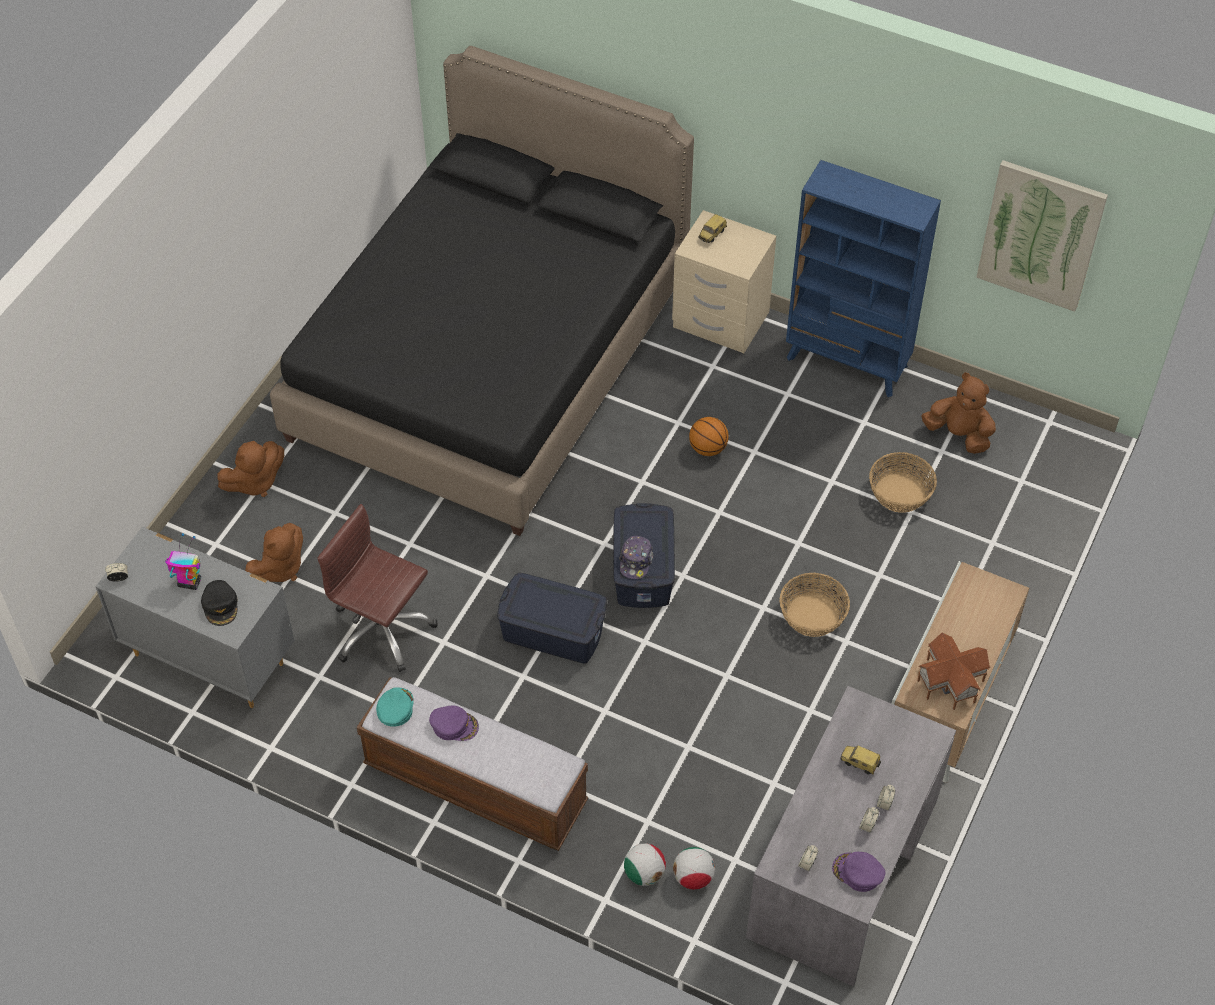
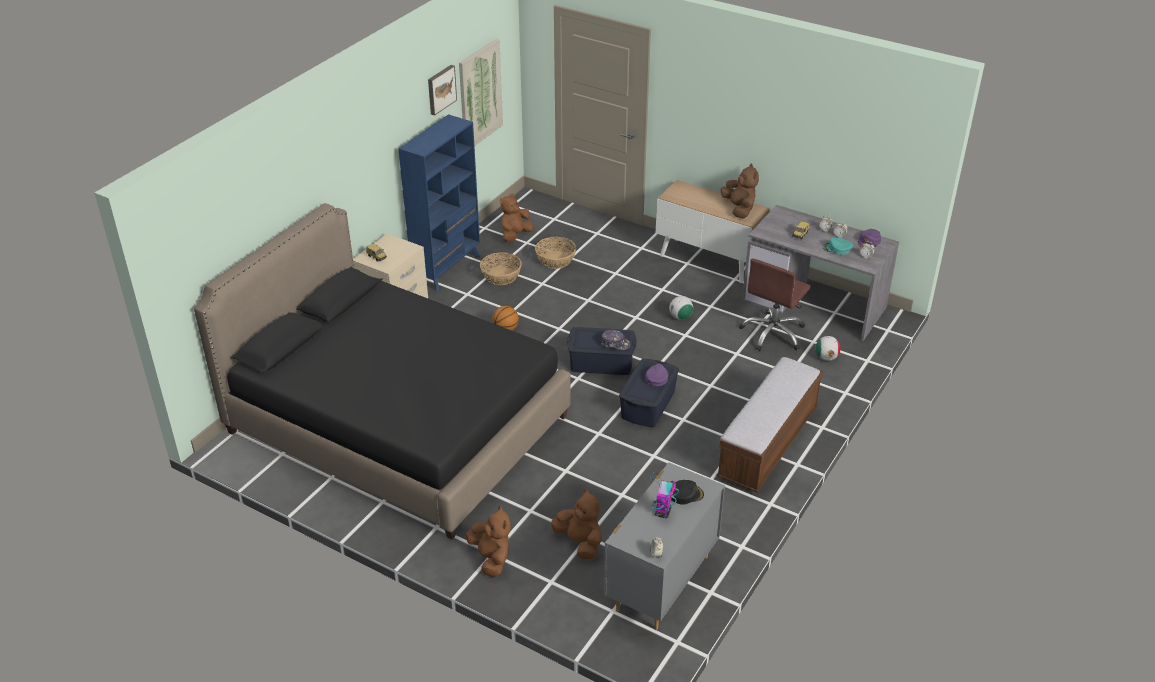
camera: 85 degrees left, 15 degrees down
(382, 630) = (641, 486): brown office chair -> brown office chair (773, 333)
(395, 708) = (749, 434): turquoise cap -> turquoise cap (837, 249)
(454, 725) = (762, 407): purple cap -> purple cap (656, 377)
(644, 874) = (826, 376): football -> football (680, 317)
(812, 614) = (642, 299): basket -> basket (501, 276)
(949, 162) = (440, 89): none -> picture
(950, 682) = (739, 209): toy house -> brown plush toy

